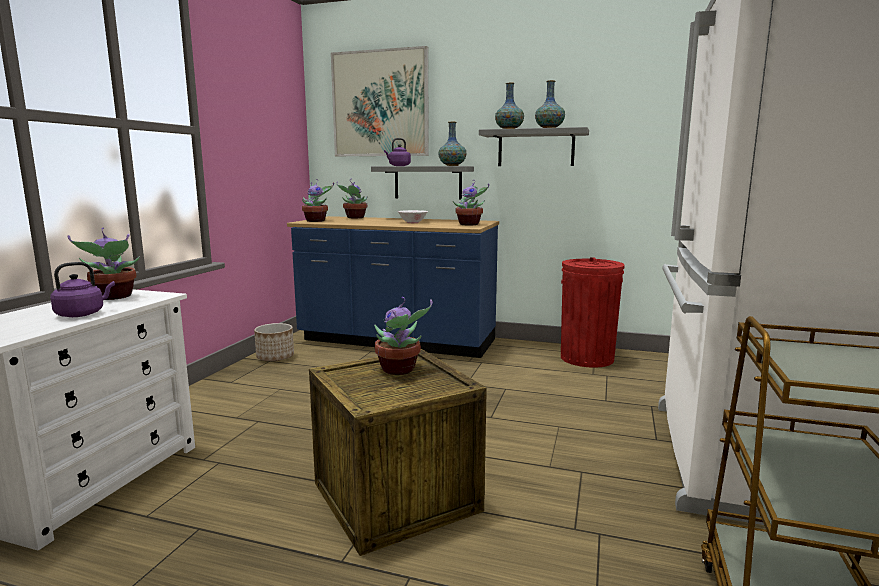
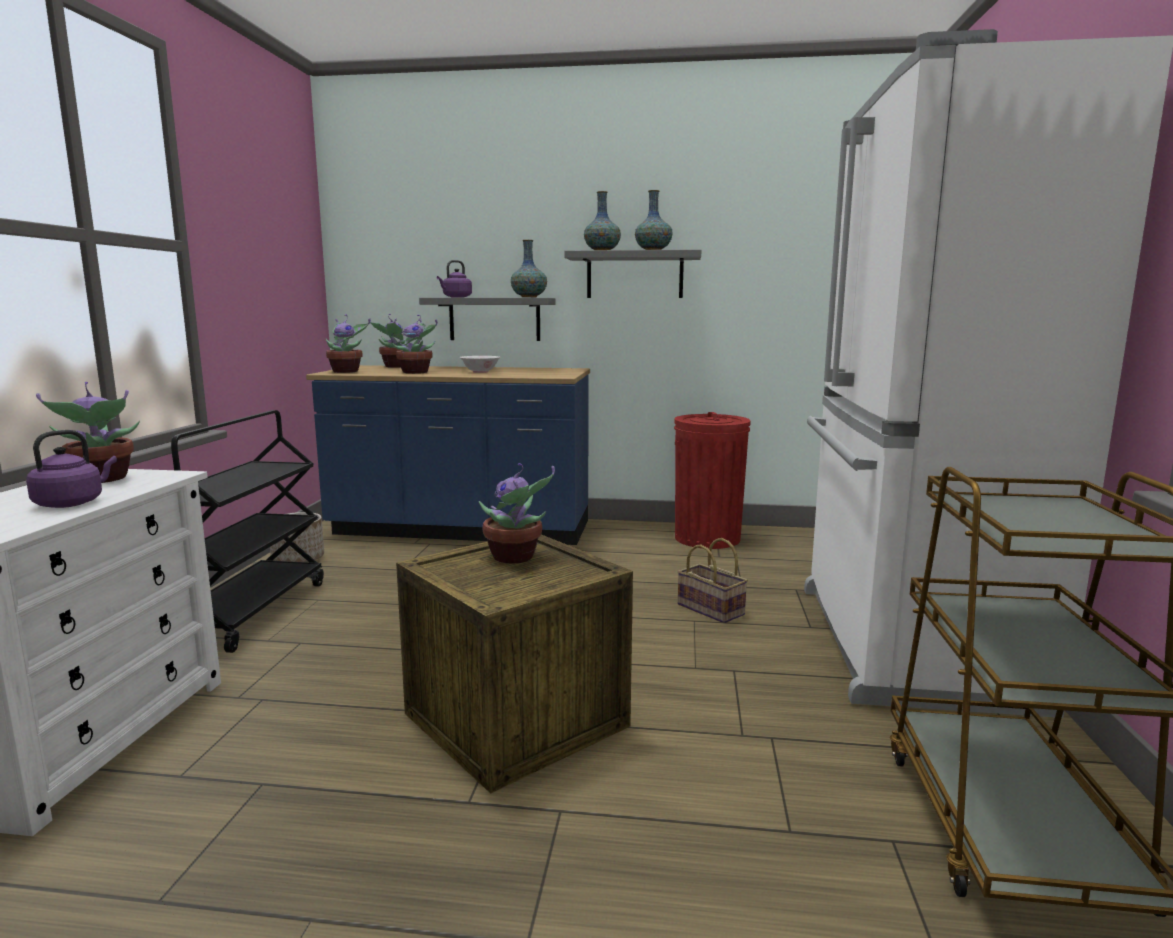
camera: 10 degrees left, 0 degrees up
(230, 395) = (249, 612): none -> black cart
(380, 104) = (427, 214): picture -> none
(470, 224) = (557, 373): potted plant -> potted plant (417, 372)
(576, 418) = (712, 609): none -> basket

